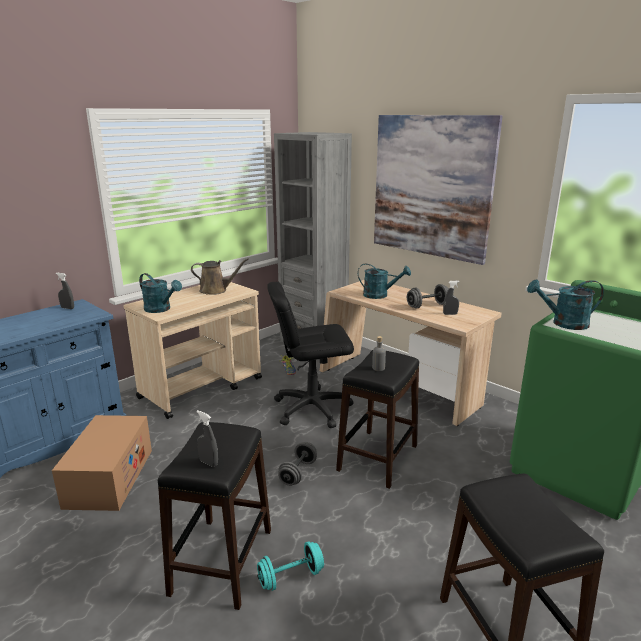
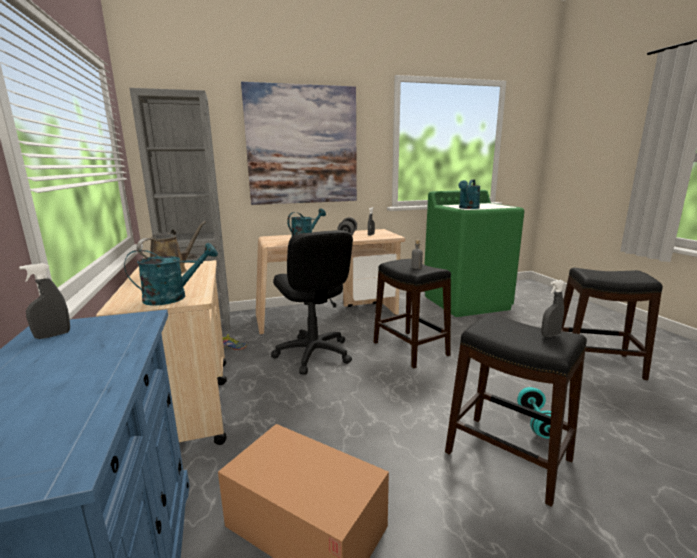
camera: 60 degrees left, 5 degrees down
(298, 473) = (404, 385): grey dumbbell -> none
(312, 408) = (313, 354): black office chair -> black office chair turned 45 degrees counterclockwise

